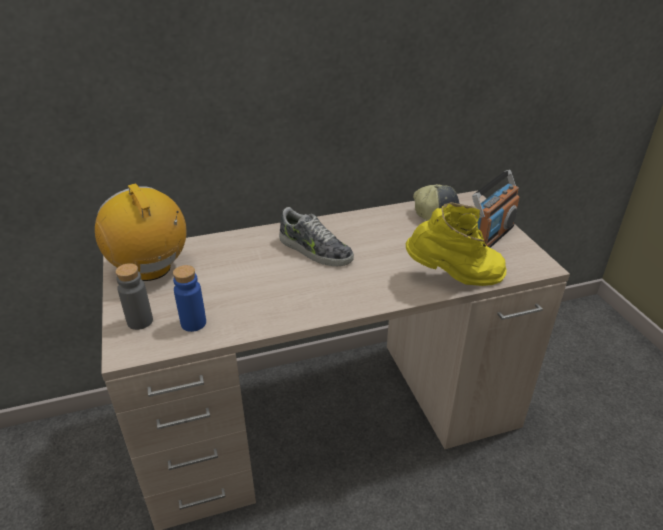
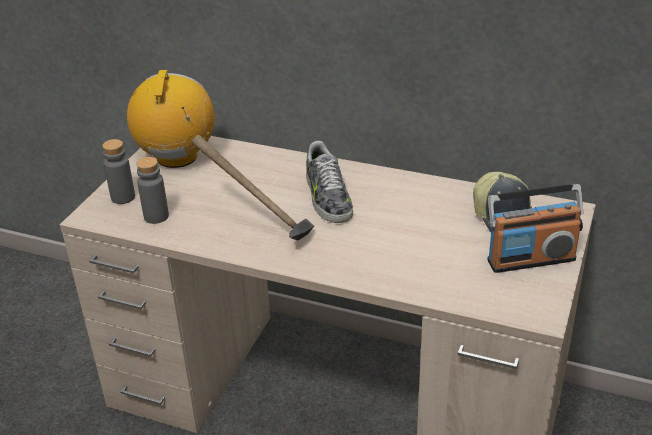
camera: 40 degrees right, 0 degrees up
(193, 323) = (156, 216): blue bottle -> grey bottle
(292, 294) = (258, 227): none -> hammer
(454, 278) = (424, 283): yellow boot -> none

